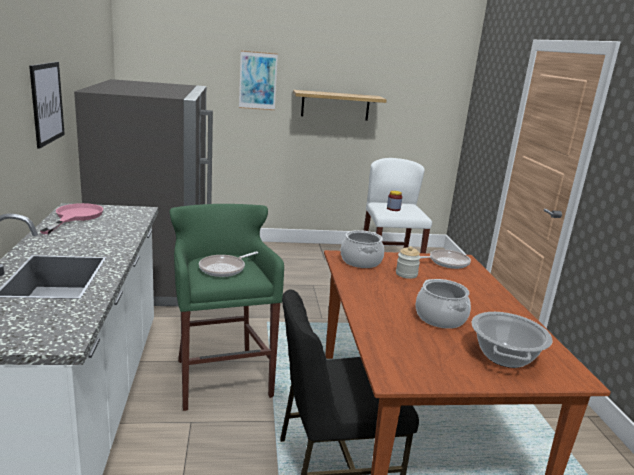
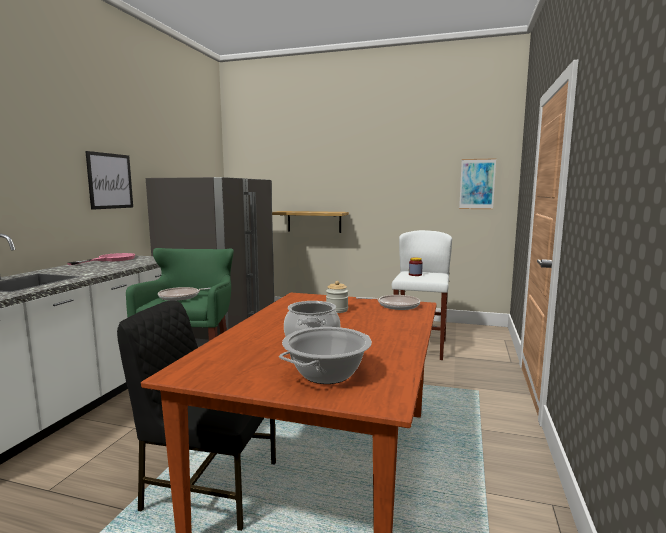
camera: 25 degrees right, 10 degrees down
(258, 80) = (323, 177): picture -> picture (477, 184)
(335, 105) = (387, 192): shelf -> shelf (314, 221)
(360, 261) = (308, 300): cooking pot -> none

